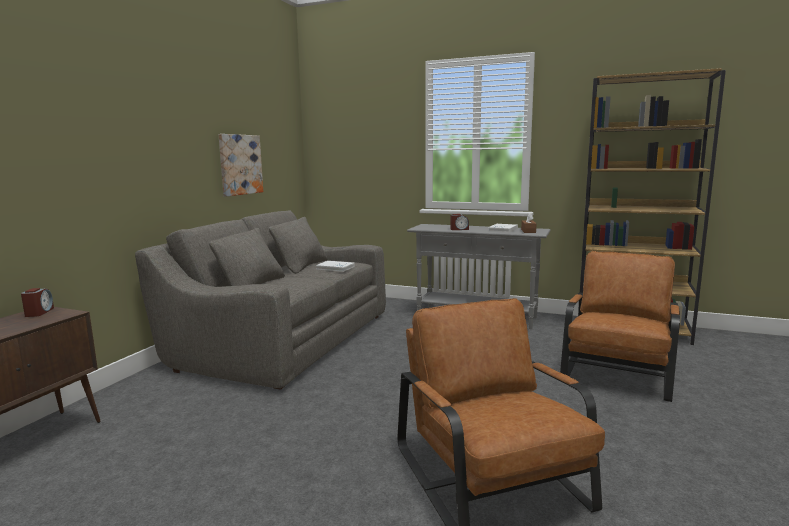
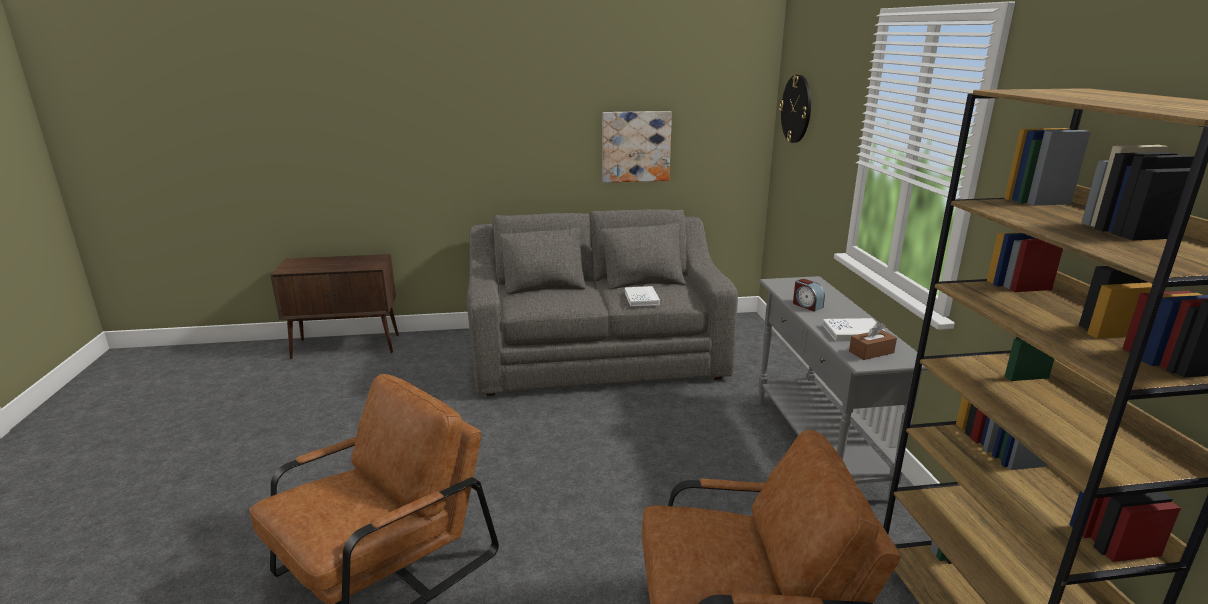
camera: 60 degrees right, 10 degrees up
(39, 312) = (372, 259): alarm clock -> none
(336, 132) = (796, 109): none -> wall clock

